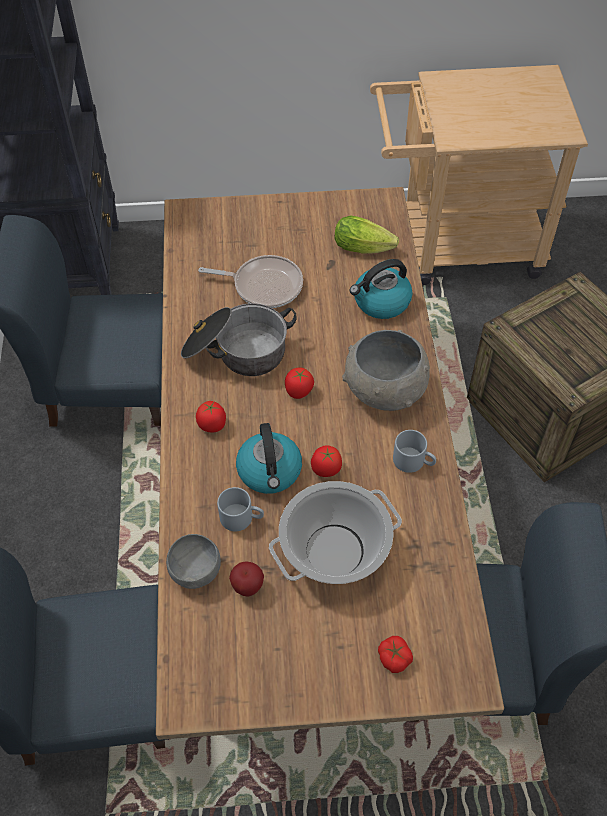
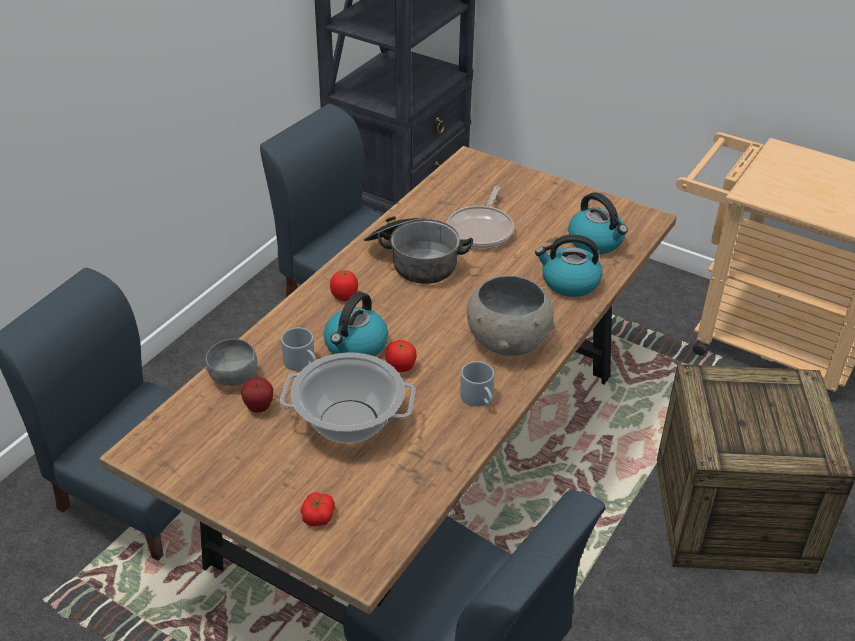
camera: 35 degrees right, 15 degrees down
(264, 285) = (481, 229): frying pan -> frying pan turned 60 degrees clockwise
(299, 391) = (434, 308): tomato -> none
(366, 248) = (596, 242): lettuce -> kettle

